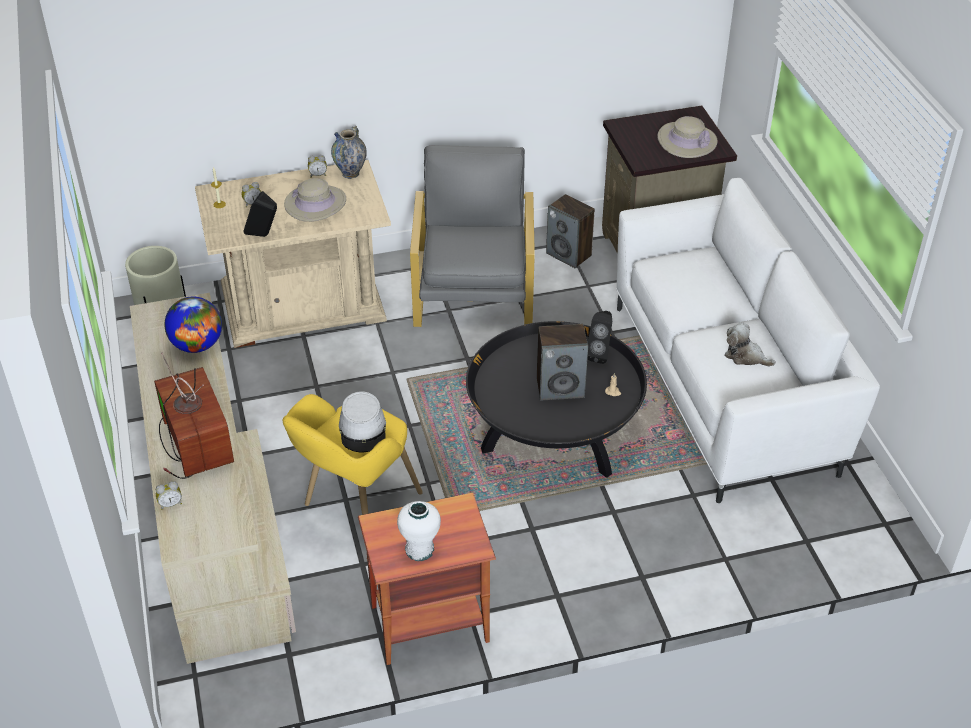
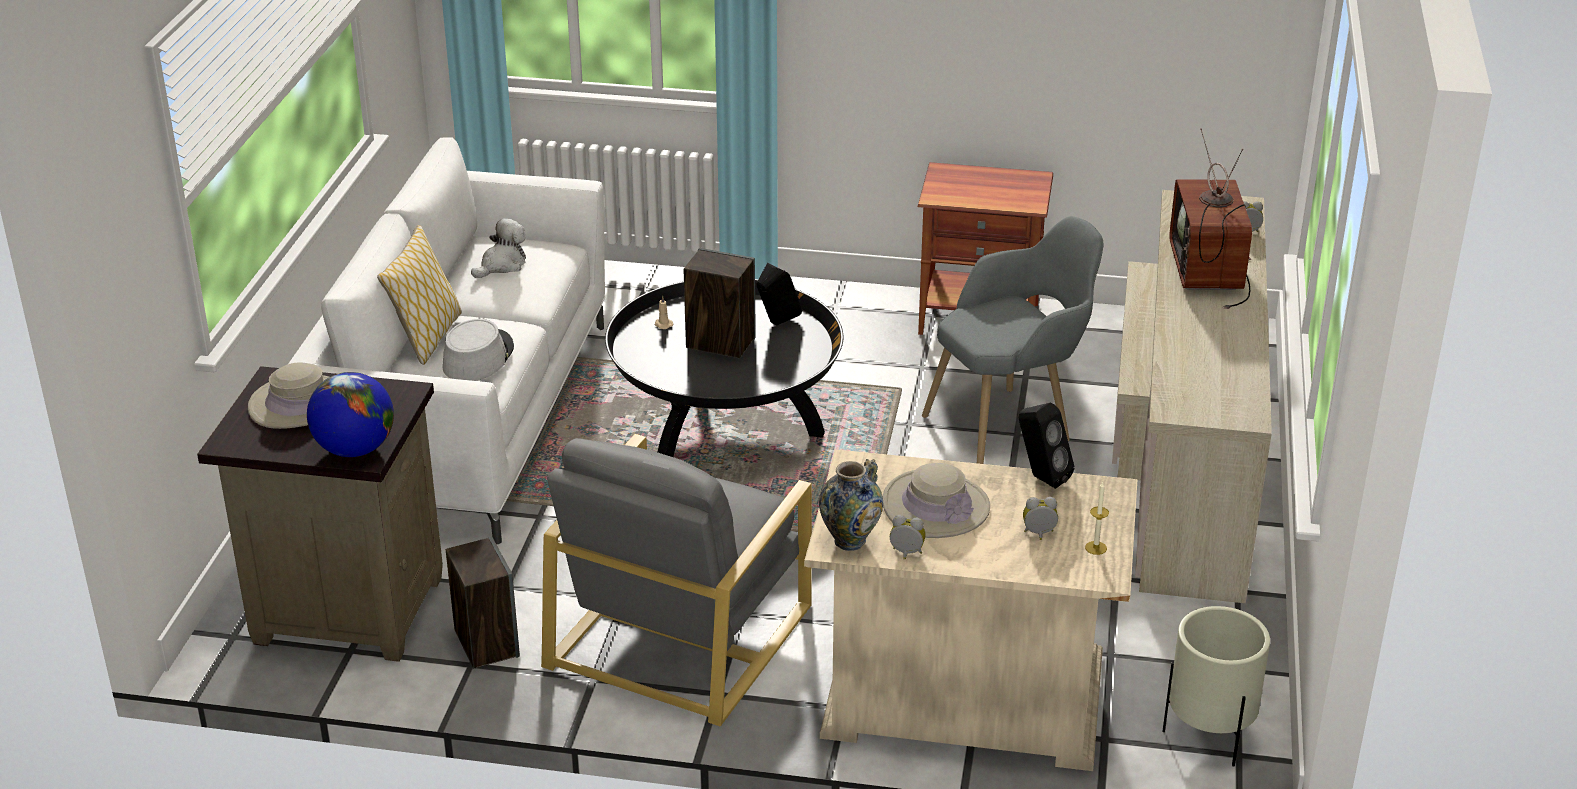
camera: 155 degrees left, 10 degrees down
(197, 345) = (1183, 363): globe -> globe (355, 449)
(353, 508) = (1011, 424): yellow armchair -> grey armchair
(363, 429) = (993, 326): grey hat -> grey hat (477, 357)
(419, 549) = (998, 180): white vase -> none
(600, 354) = (640, 362): black speaker -> black speaker (776, 324)
(724, 282) = (427, 338): none -> pillow
(745, 356) = (502, 265): plush toy -> plush toy turned 105 degrees counterclockwise

